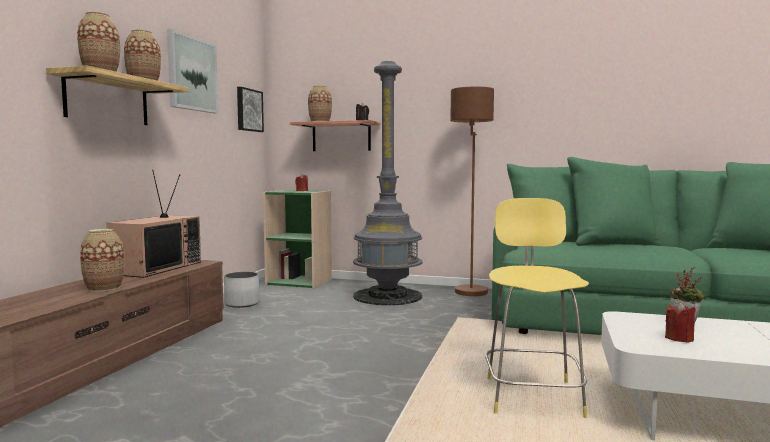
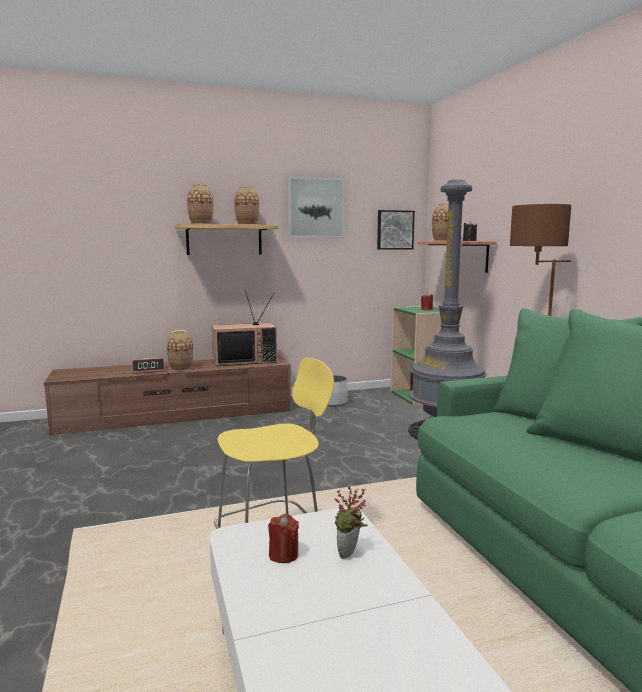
camera: 55 degrees right, 5 degrees up
(60, 299) = (149, 370): none -> alarm clock

